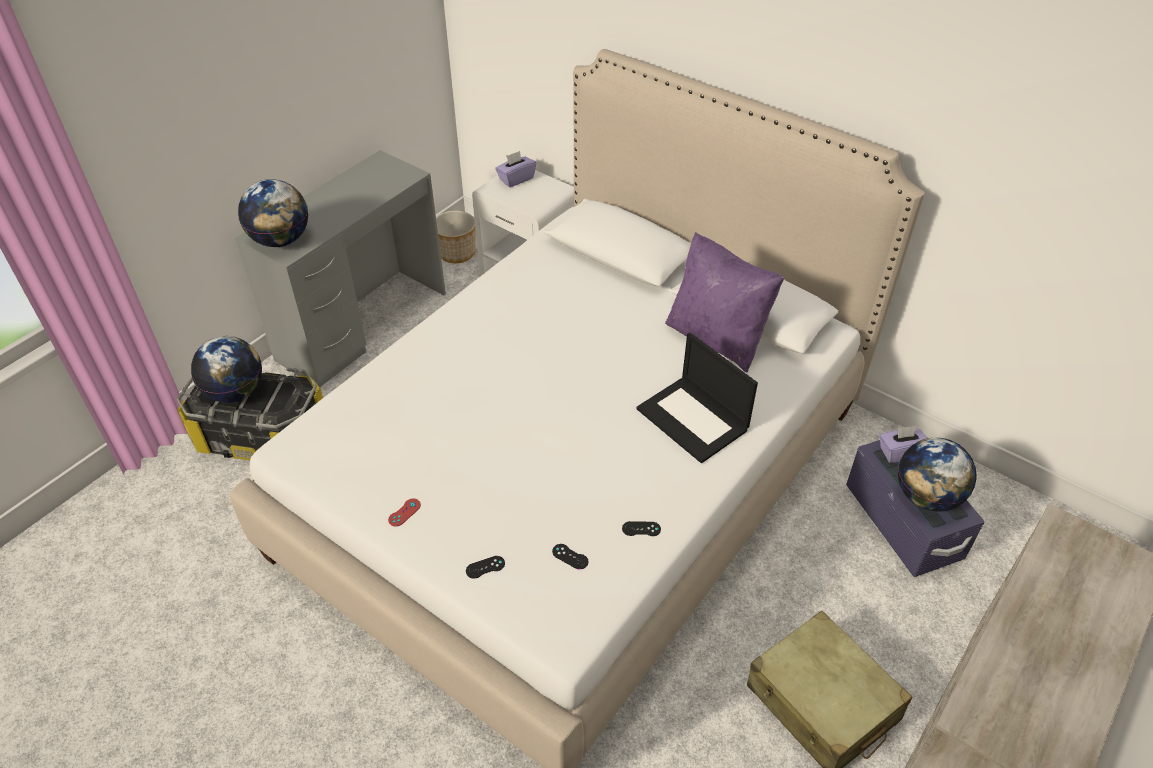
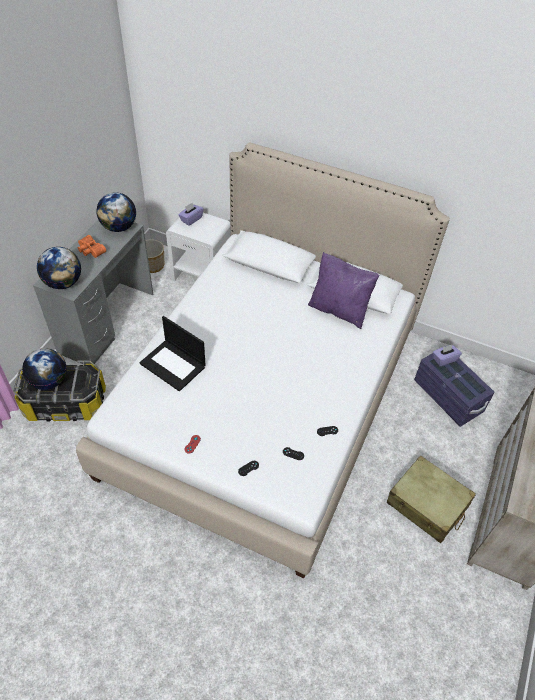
camera: 15 degrees left, 5 degrees up
(337, 200) = (90, 251): none -> orange binoculars
(694, 419) = (339, 362): laptop -> laptop (173, 365)
(926, 497) = (462, 383): globe -> globe (119, 227)

